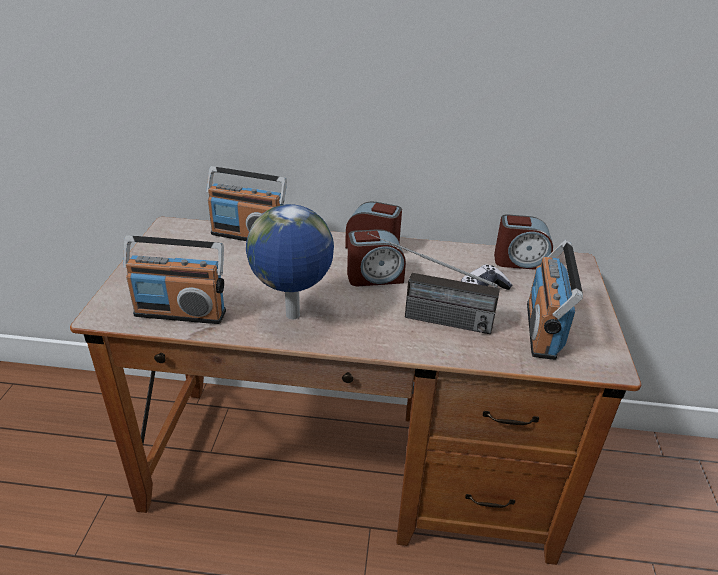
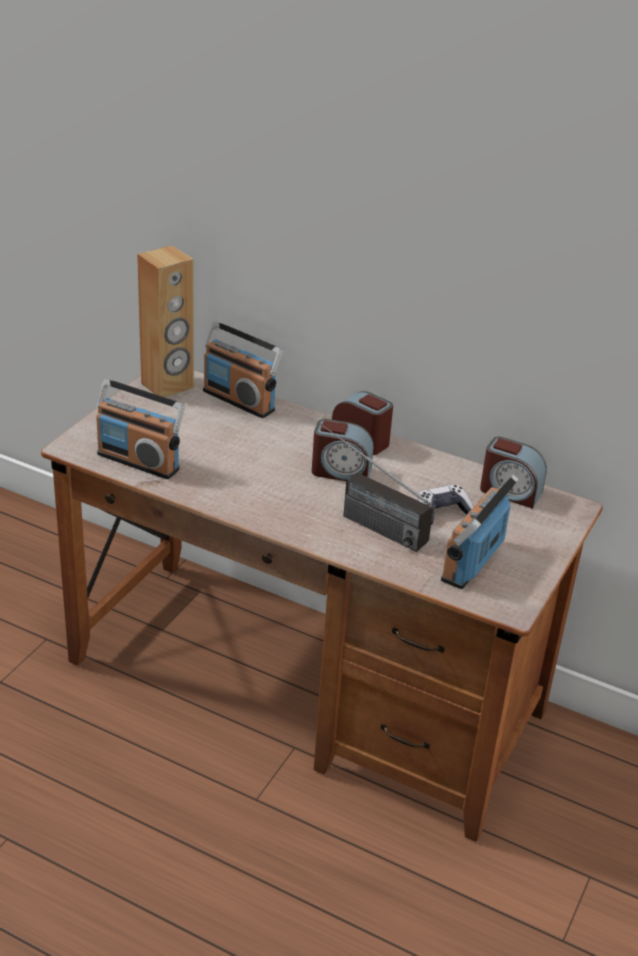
camera: 20 degrees right, 0 degrees up
(176, 237) = (168, 386): none -> brown speaker
(293, 316) = (238, 489): globe -> none

